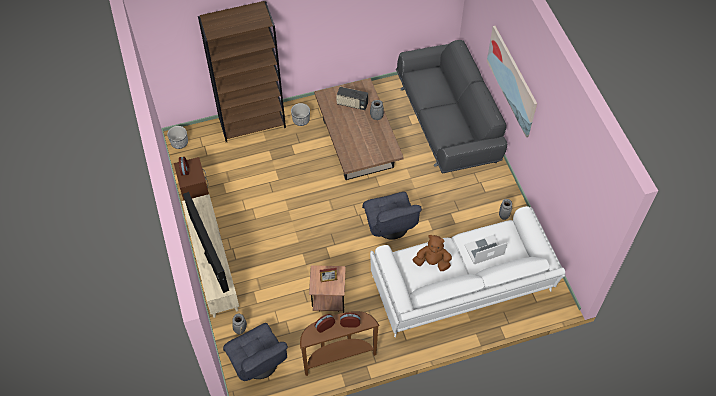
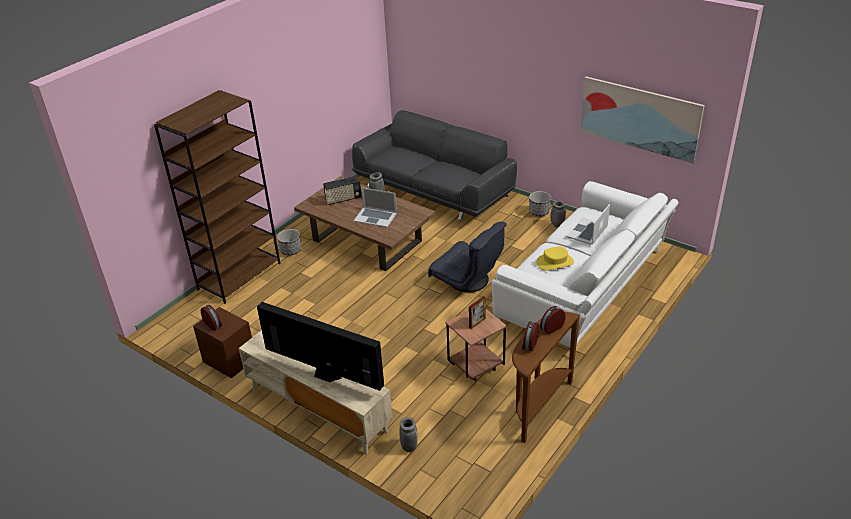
camera: 35 degrees left, 20 degrees down
(179, 143) = (168, 329): planter -> planter (539, 212)
(258, 362) = (462, 463): grey armchair -> none
(358, 137) = (375, 217): none -> laptop
(432, 262) = (555, 262): brown plush toy -> yellow hat
(511, 80) = (496, 86): picture -> picture (639, 118)

